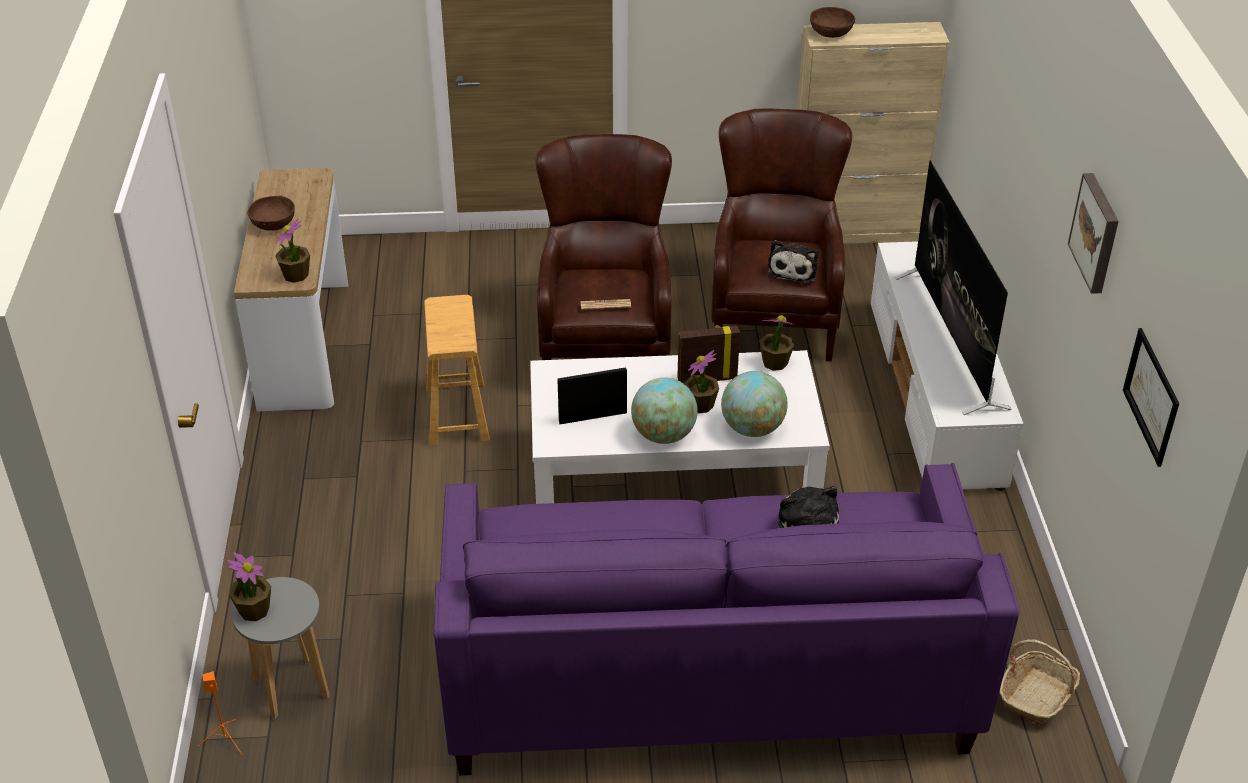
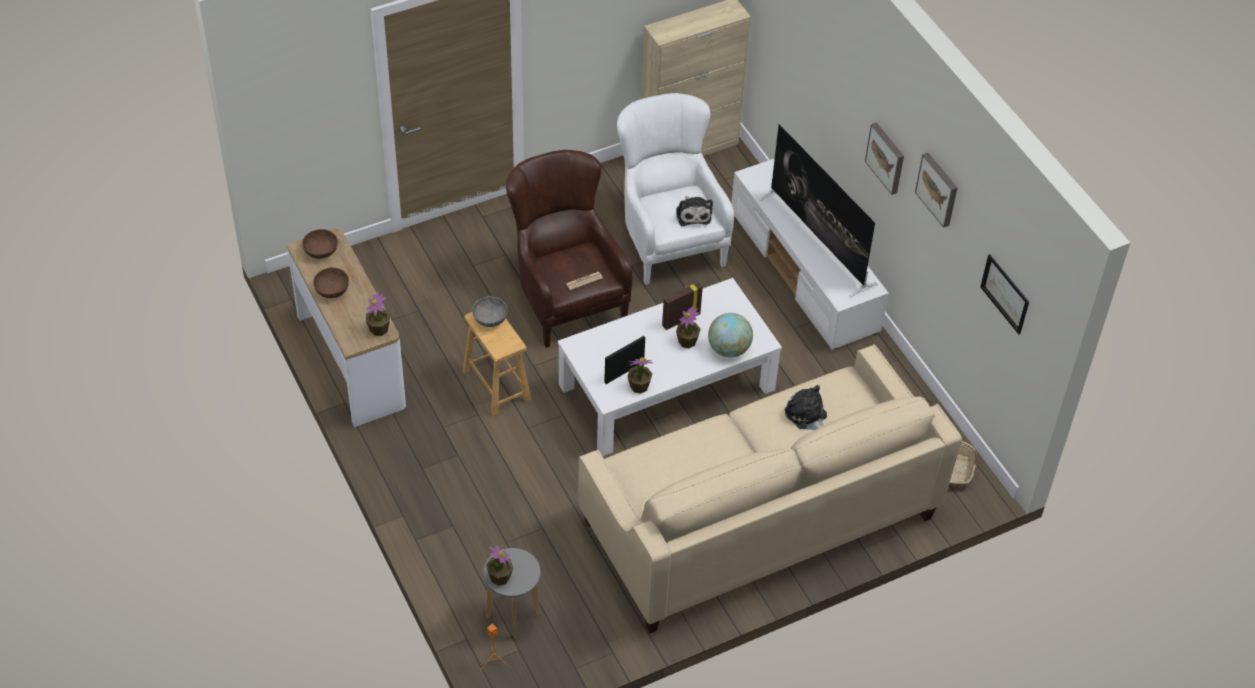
camera: 25 degrees left, 10 degrees up
(453, 309) = (490, 319): none -> grey bowl
(663, 435) = (676, 371): globe -> none
(707, 671) = (759, 517): purple sofa -> beige sofa
(773, 316) = (668, 239): brown armchair -> white armchair
(774, 363) = (717, 294): potted plant -> potted plant (639, 386)
(830, 33) = (666, 29): brown bowl -> brown bowl (321, 251)
(1049, 203) = (886, 157): none -> picture

